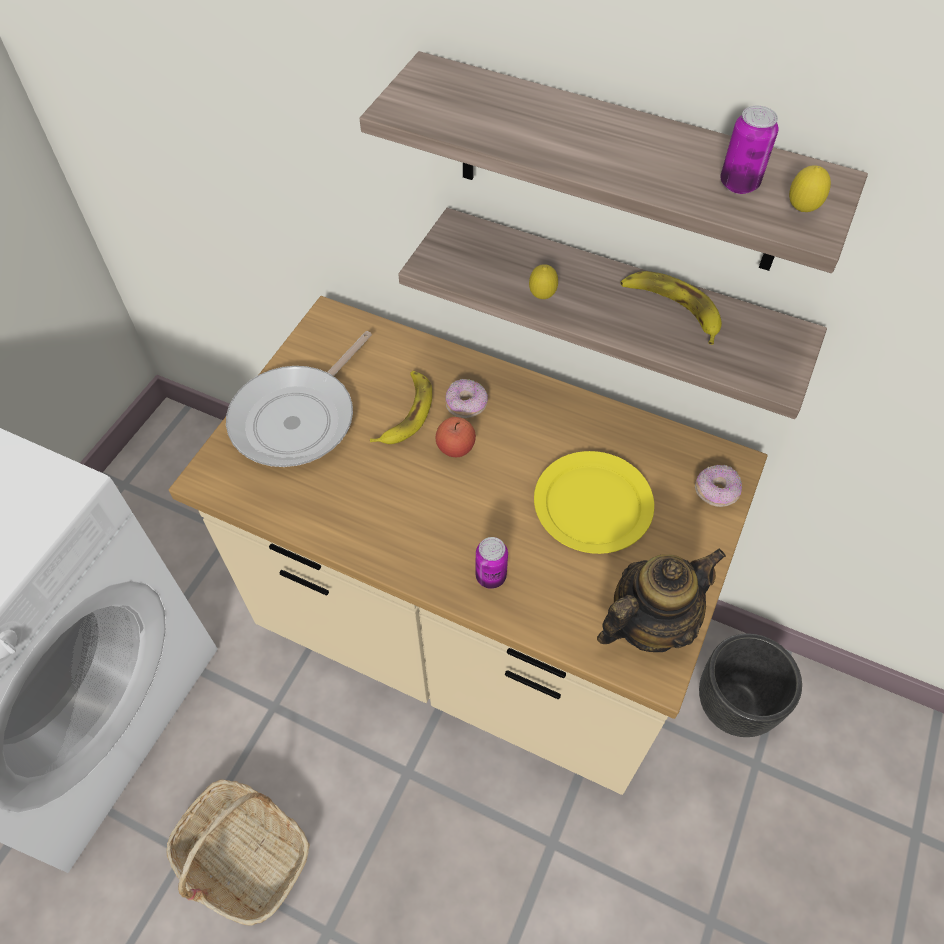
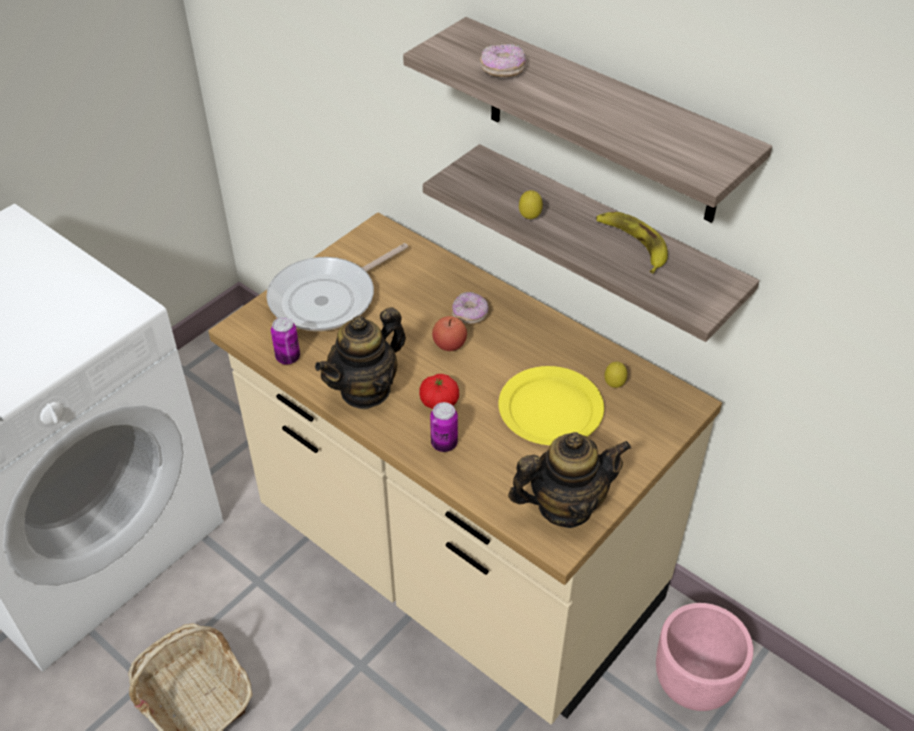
camera: 15 degrees right, 10 degrees down
(379, 527) = (365, 390): none -> teapot
(406, 412) = (417, 311): banana -> none
(468, 523) = (439, 402): none -> tomato
(716, 492) = (663, 421): donut -> donut (502, 70)
(733, 704) = (693, 683): black planter -> pink planter
(739, 184) = (665, 137): can -> can (288, 357)
(801, 211) = (704, 161): lemon -> lemon (614, 385)

